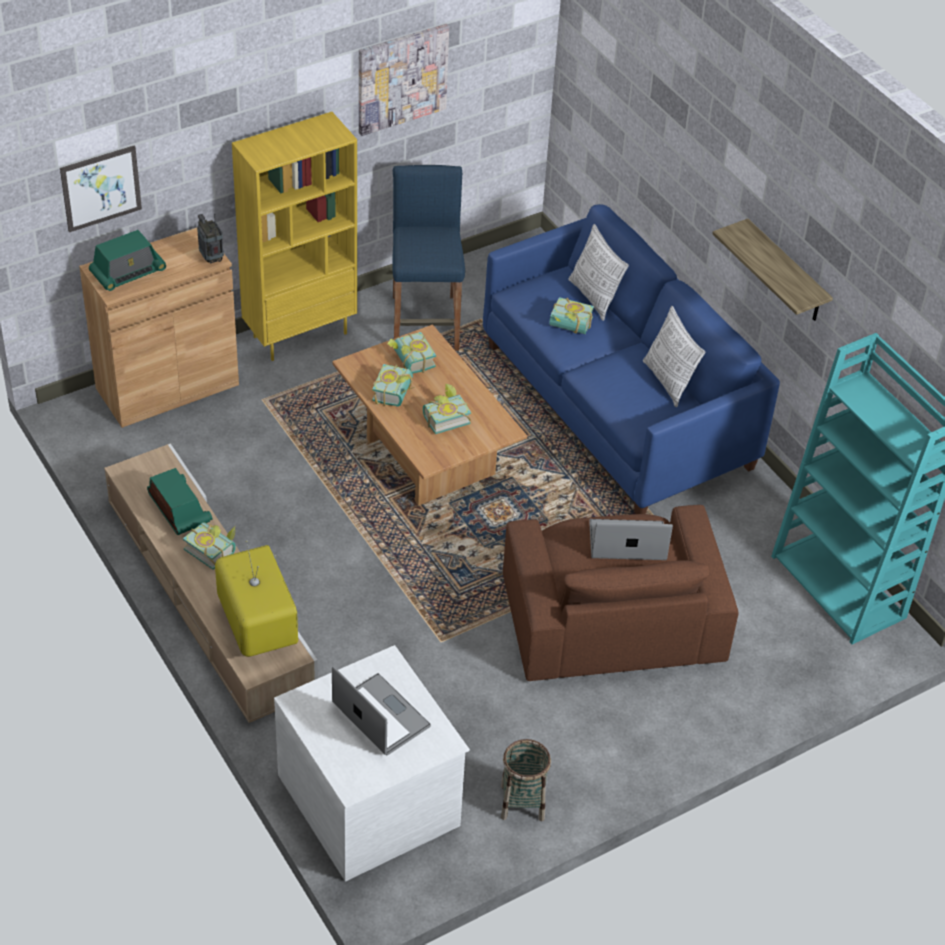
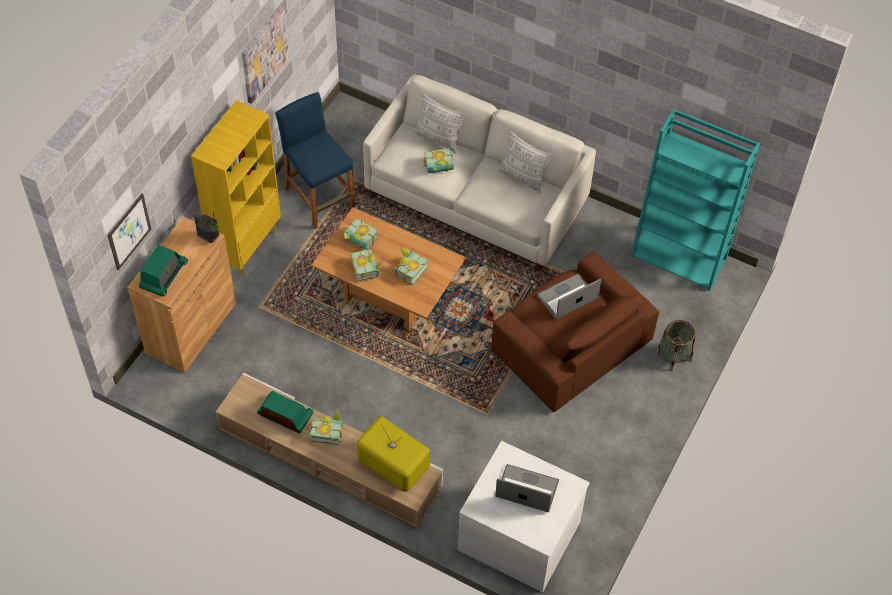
camera: 30 degrees left, 10 degrees up
(522, 802) = (602, 488): basket -> basket (673, 356)
(617, 405) = (476, 199): blue sofa -> white sofa
(786, 273) = (585, 86): shelf -> none

